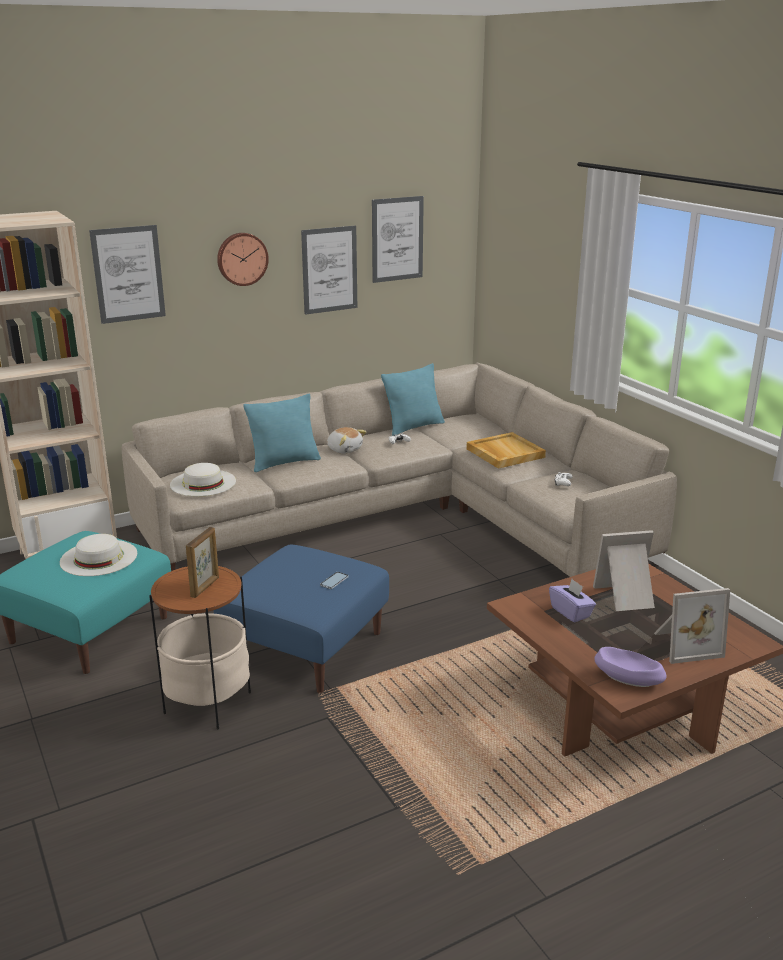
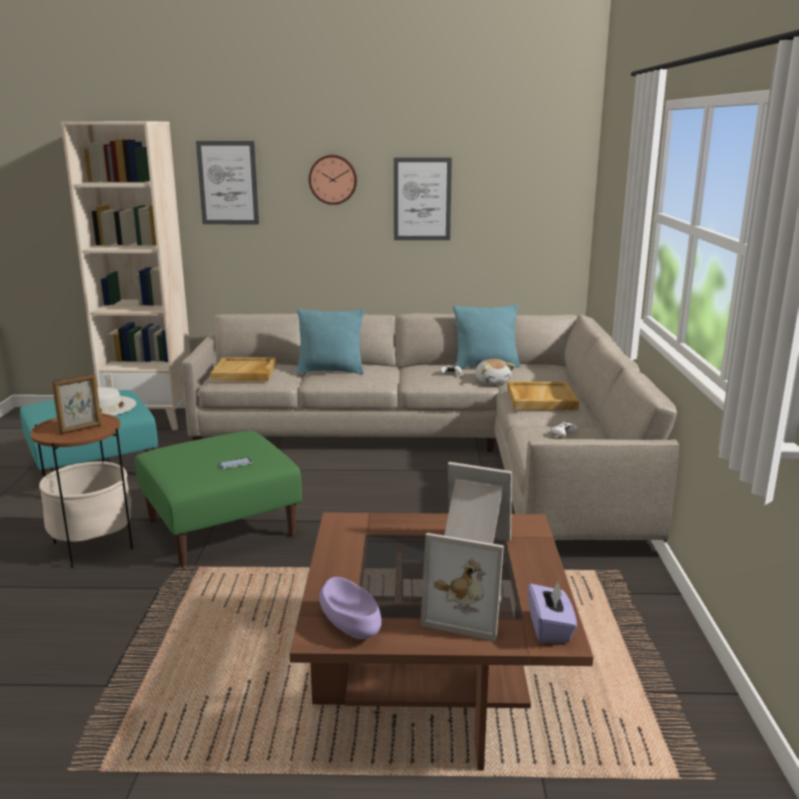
camera: 30 degrees right, 5 degrees down
(203, 483) = (245, 372): white hat -> beige tray
(305, 646) = (221, 527): blue ottoman -> green ottoman
(344, 449) = (398, 371): plush toy -> plush toy (492, 381)
(397, 239) = (498, 175): picture -> none
(571, 612) = (390, 544): purple tissue box -> purple tissue box (550, 628)

